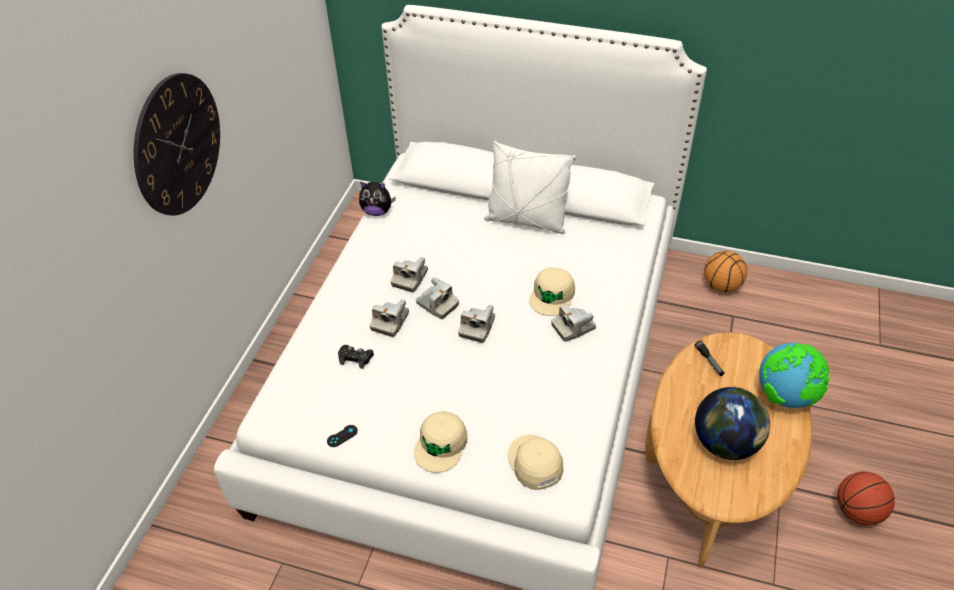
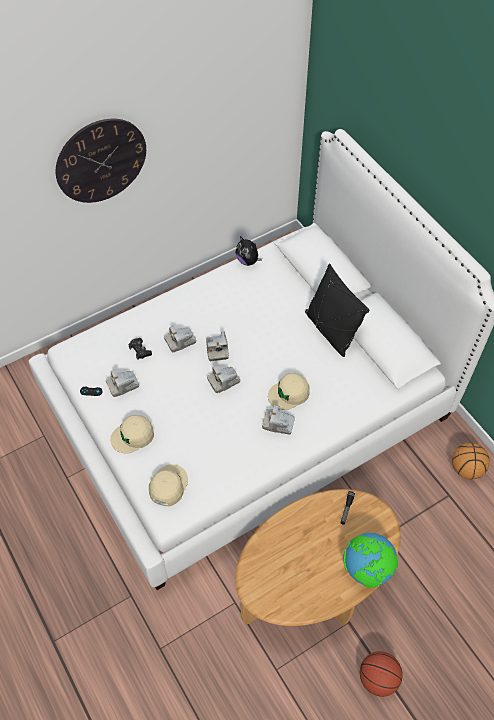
camera: 40 degrees right, 10 degrees up
(410, 278) = (219, 321): camera -> camera (123, 385)
(526, 220) = (331, 330): white pillow -> black pillow
(725, 443) = (296, 565): globe -> none

